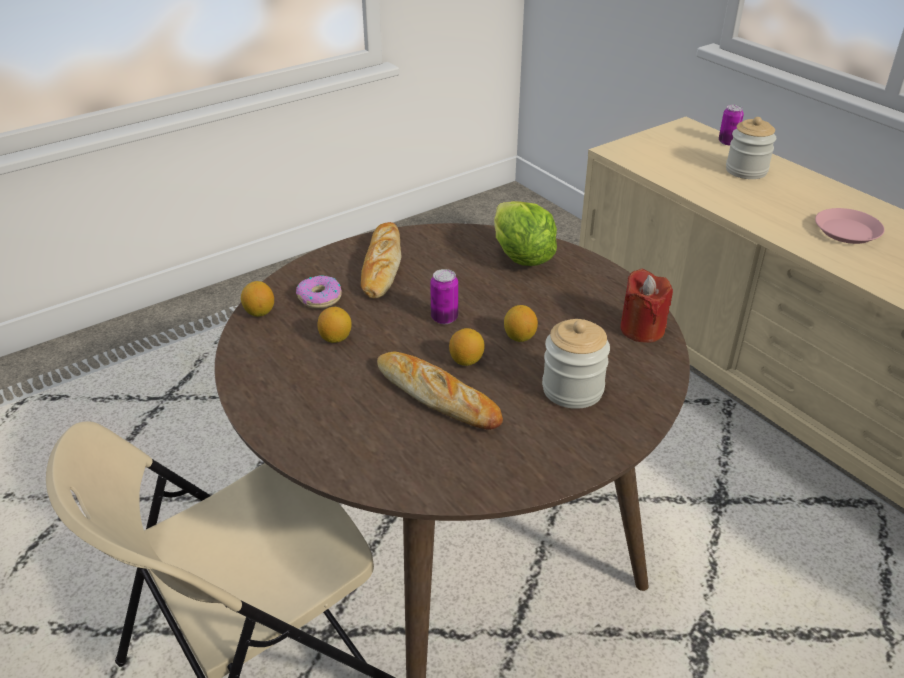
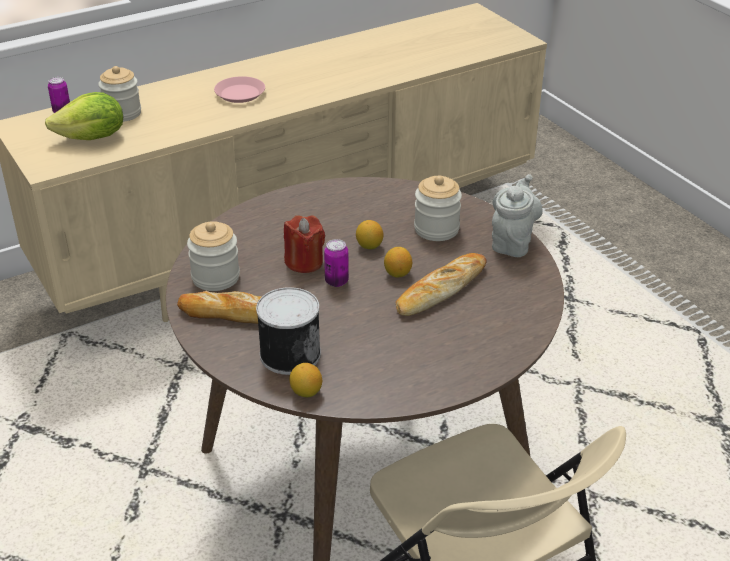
camera: 85 degrees left, 0 degrees up
(319, 298) = (289, 353): donut -> can
(335, 338) = (357, 342): lemon -> none
(441, 246) = (215, 277): none -> jar
(521, 257) = (249, 235): lettuce -> lettuce (93, 138)
(560, 462) = (512, 242): none -> grey teapot
(642, 329) = (367, 191): red candle -> red candle (304, 262)

